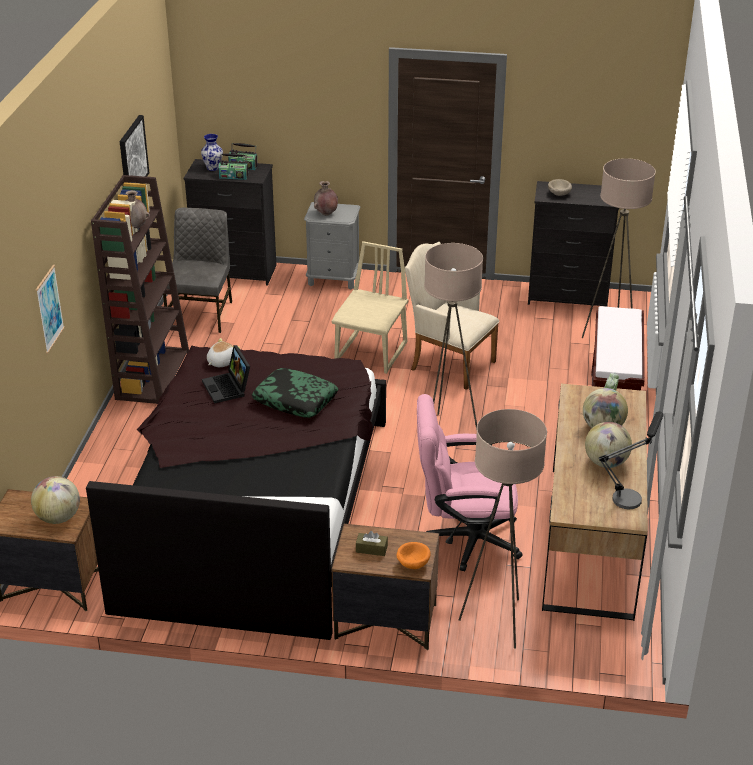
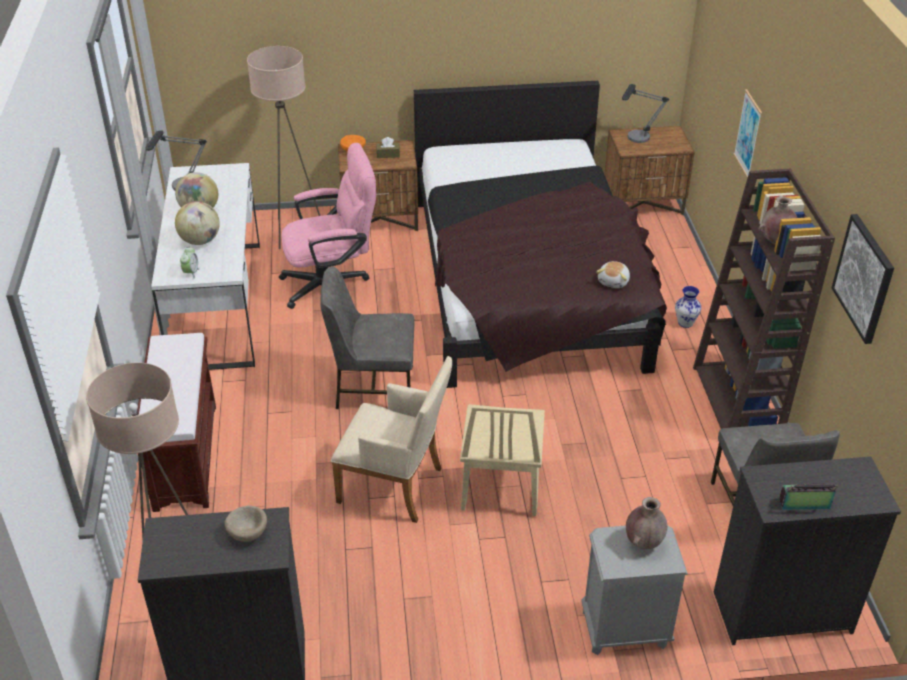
camera: 165 degrees right, 5 degrees up
(58, 518) = (635, 140): globe -> table lamp
(213, 168) = (848, 490): vase -> vase (685, 323)
(228, 388) = (584, 252): laptop -> none
(233, 176) = (797, 474): radio -> none
(295, 400) = (512, 253): pillow -> none
(447, 433) = (373, 387): beige floor lamp -> grey chair
(590, 539) = (218, 304): brown desk -> white desk

